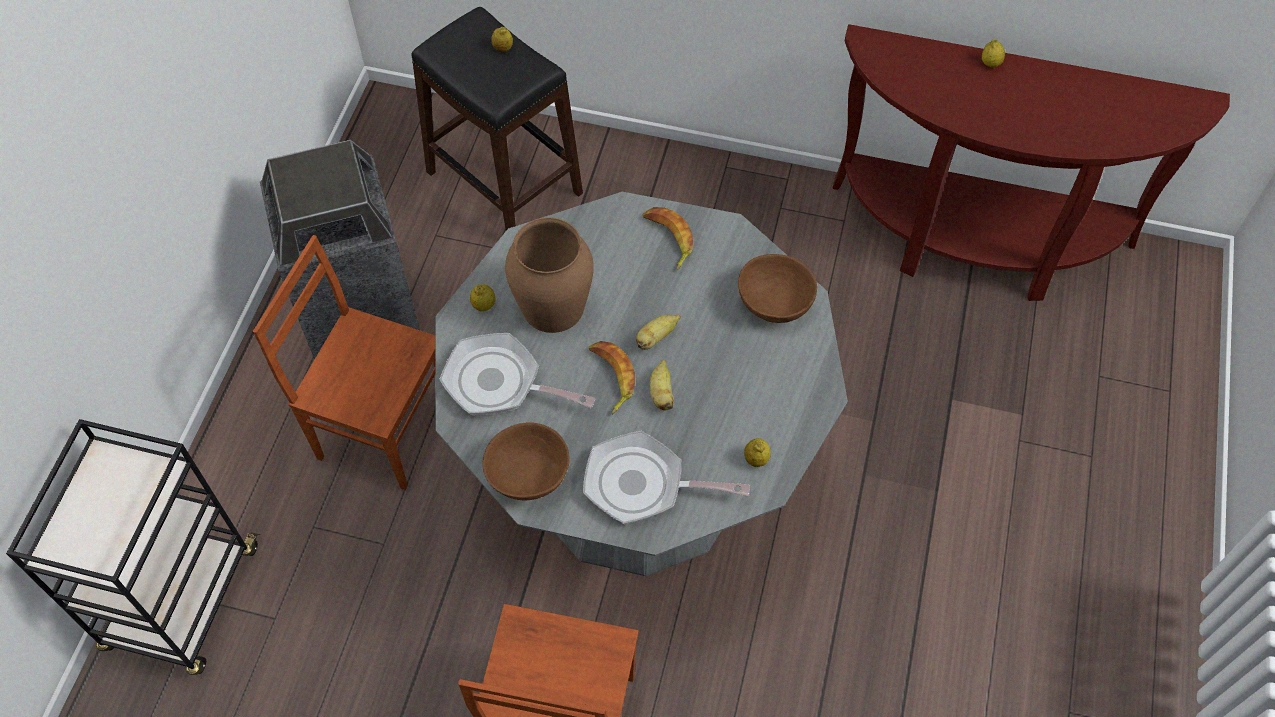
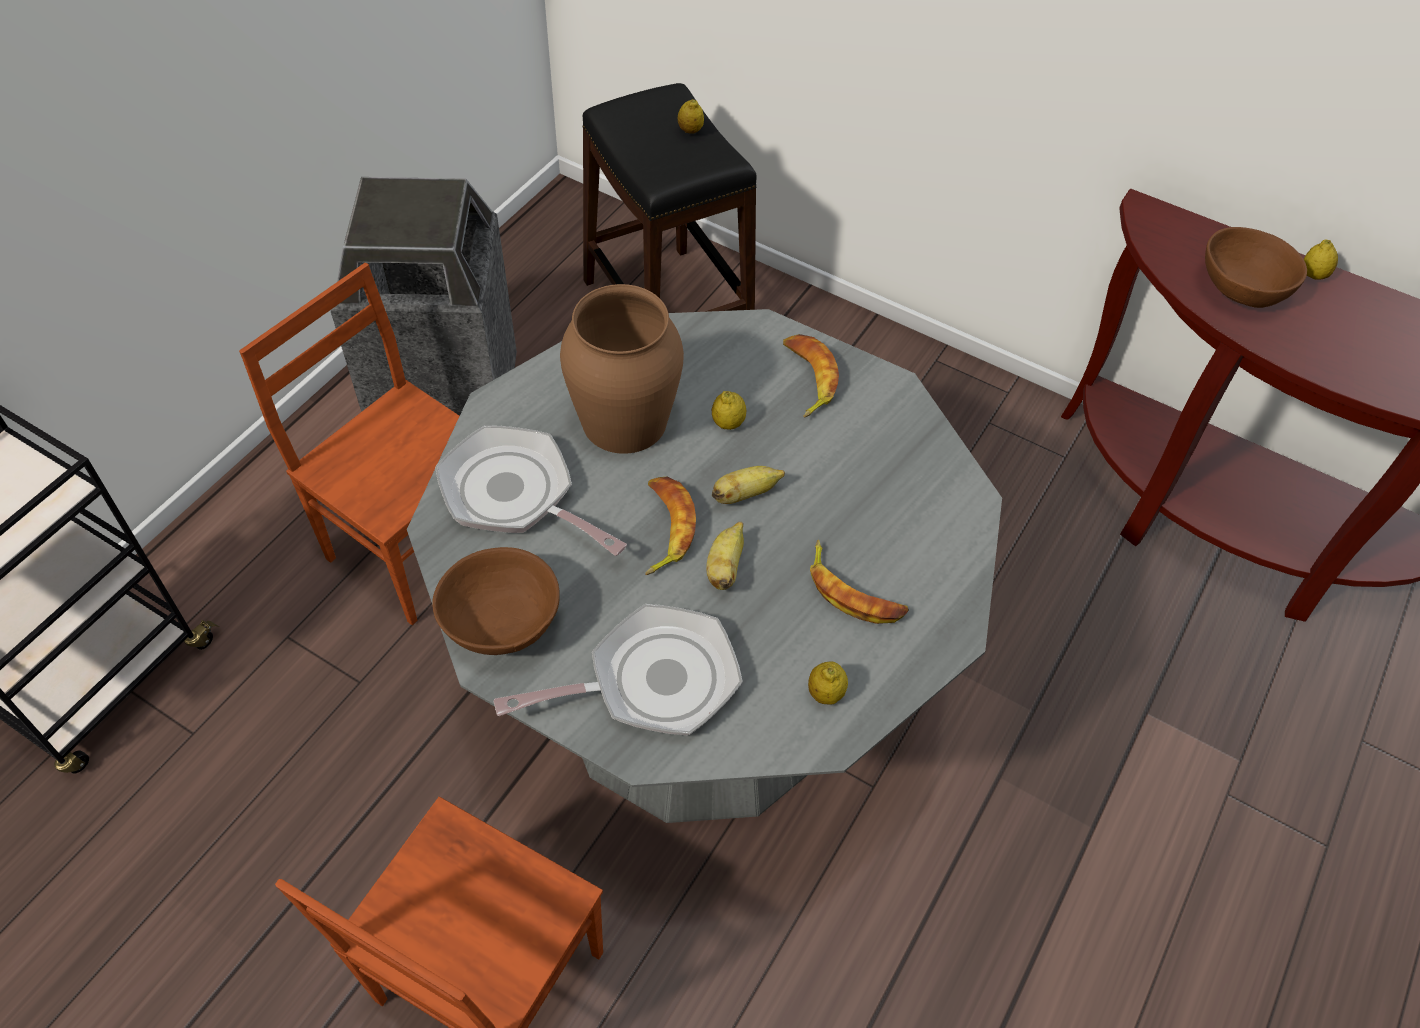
camera: 15 degrees right, 5 degrees down
(484, 305) = (536, 396): lemon -> lemon (728, 423)
(642, 485) = (651, 682): frying pan -> frying pan turned 135 degrees clockwise
(751, 385) = (853, 592): none -> banana
(775, 304) = (923, 495): brown bowl -> brown bowl (1241, 290)

